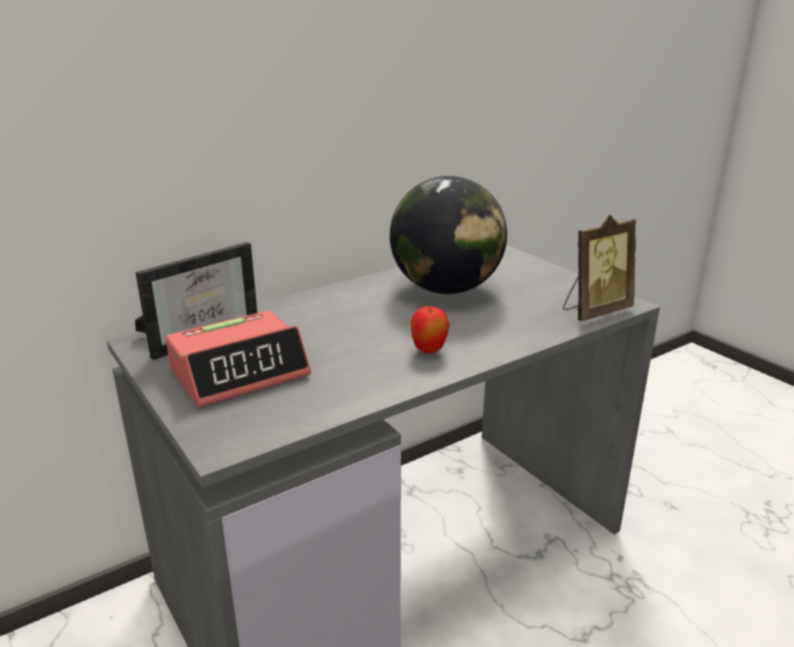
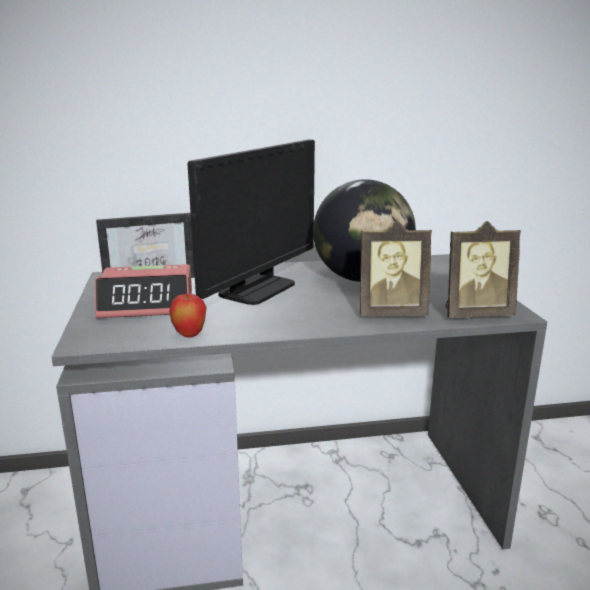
camera: 25 degrees right, 5 degrees down
(349, 324) = (257, 289): none -> monitor
(429, 351) = (295, 316): apple -> apple (189, 335)
(519, 327) = (391, 313): none -> picture frame

